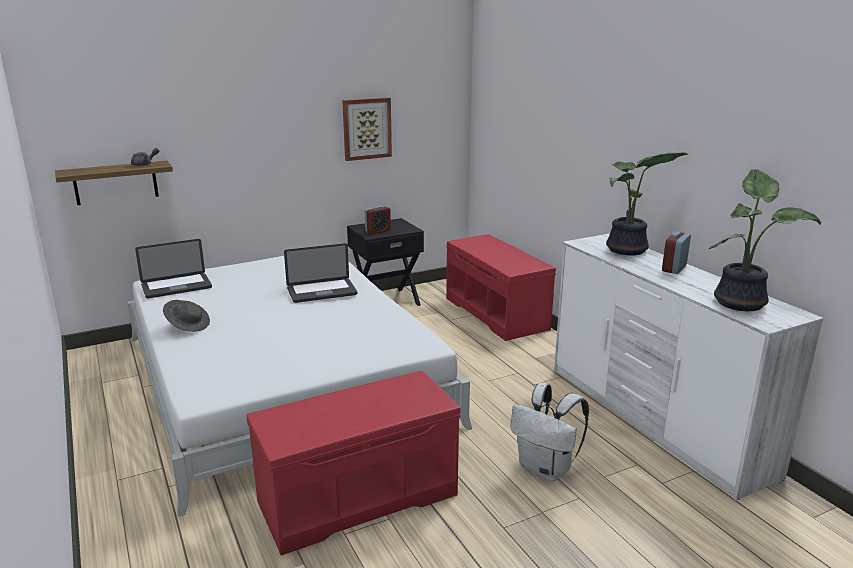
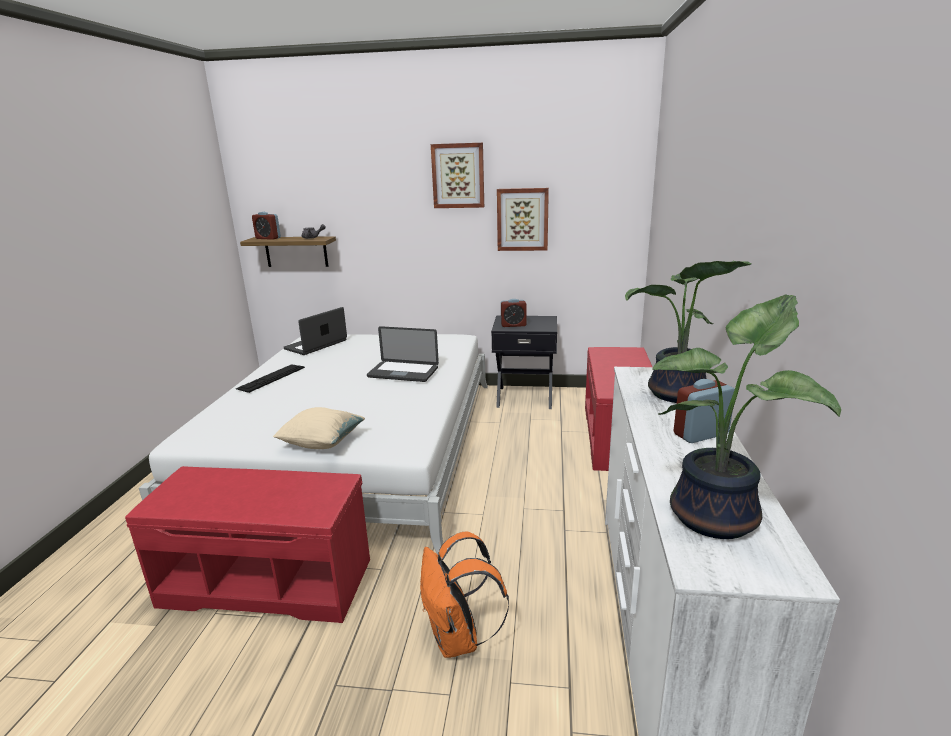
camera: 35 degrees right, 0 degrees up
(84, 170) = (268, 238): none -> alarm clock
(176, 287) = (316, 345): laptop -> laptop turned 120 degrees clockwise
(188, 325) = (271, 378): grey hat -> keyboard
(304, 88) = (458, 176): none -> picture
(346, 360) = (322, 443): none -> beige pillow
(546, 469) = (458, 639): white backpack -> orange backpack

